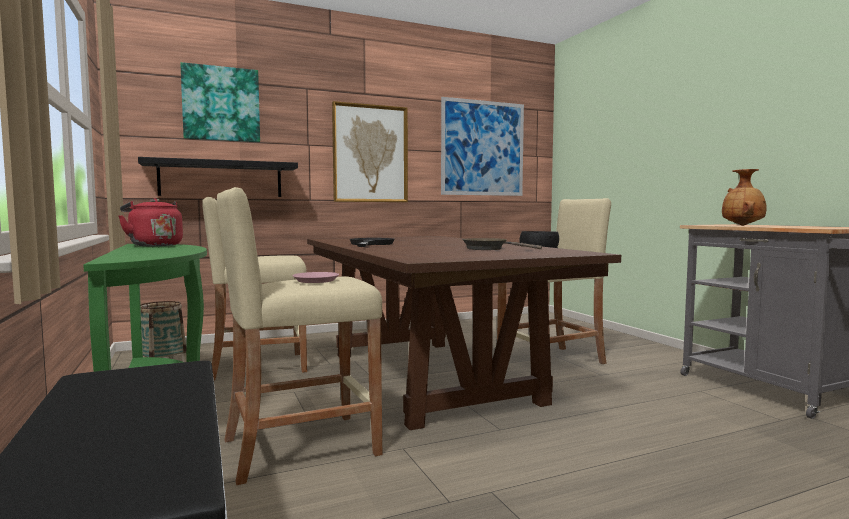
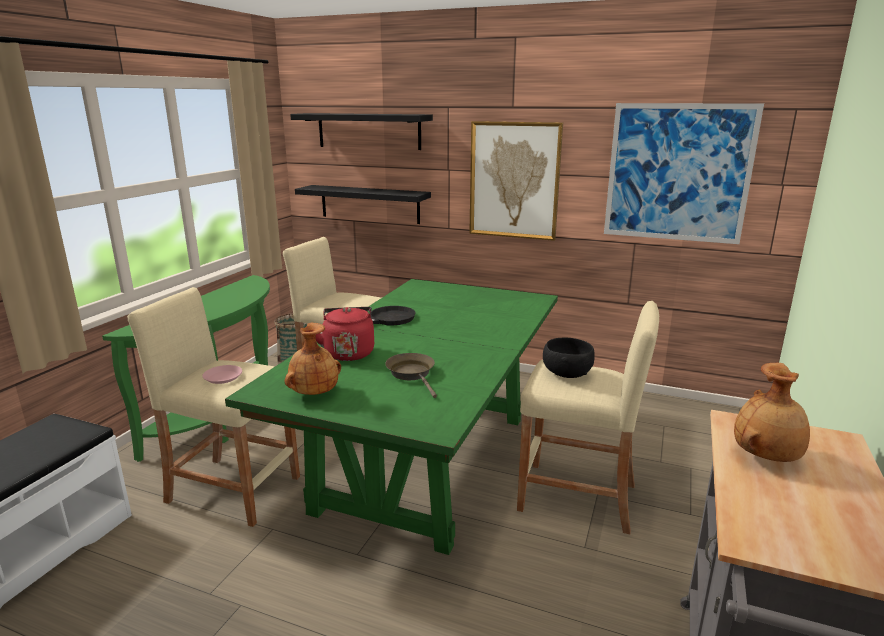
camera: 45 degrees right, 15 degrees up
(154, 245) = (244, 287): red kettle -> red kettle (348, 352)
(221, 104) = (368, 131): picture -> black shelf
(428, 376) = (427, 460): brown dining table -> green dining table
(462, 256) = (314, 393): none -> brown vase

